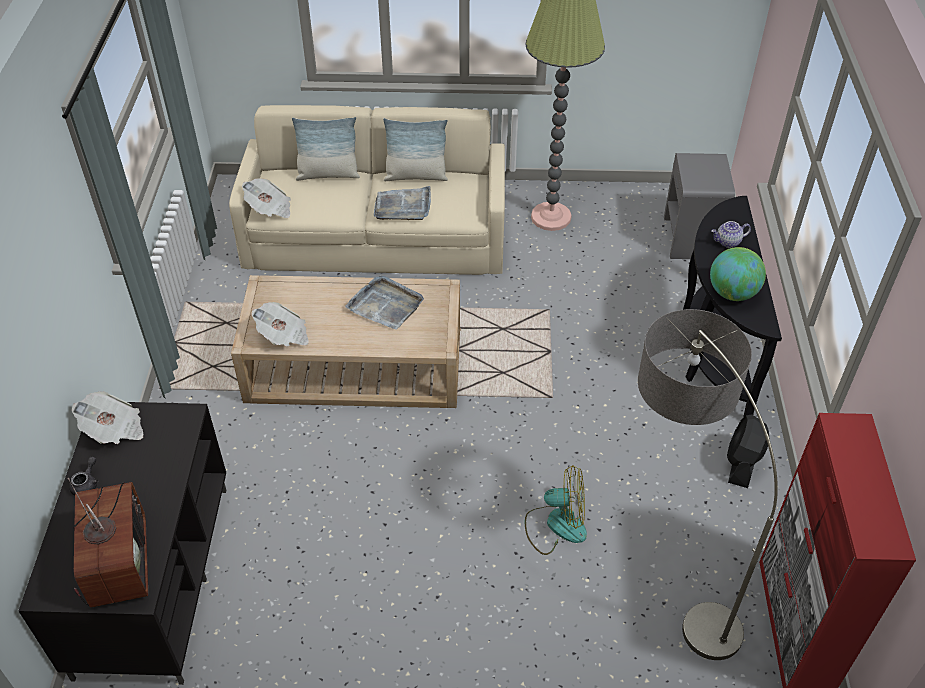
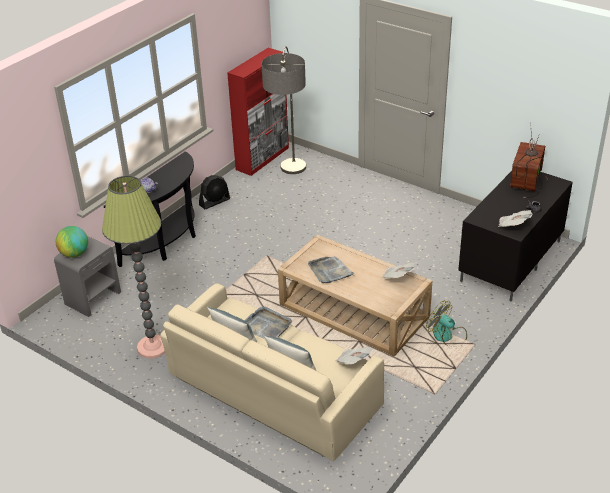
camera: 145 degrees left, 10 degrees down
(556, 525) = (317, 213): fan -> fan (447, 336)
(732, 293) = (179, 171): globe -> globe (74, 254)

